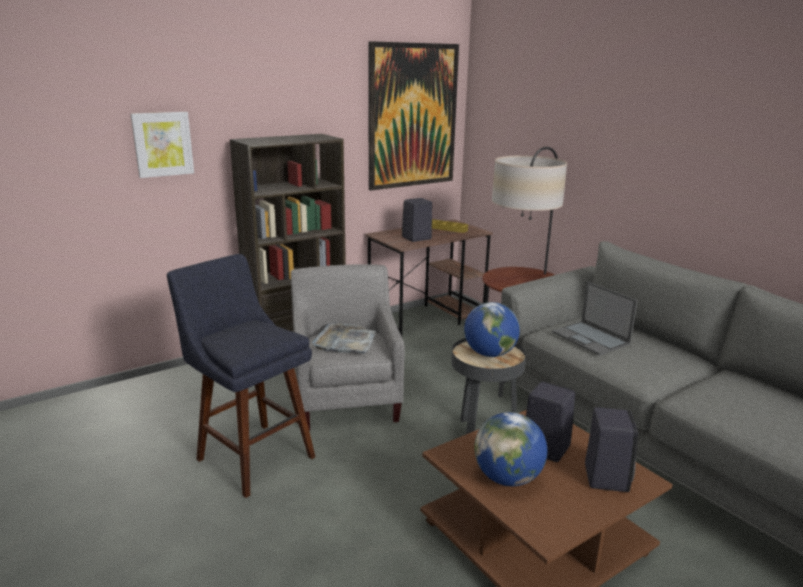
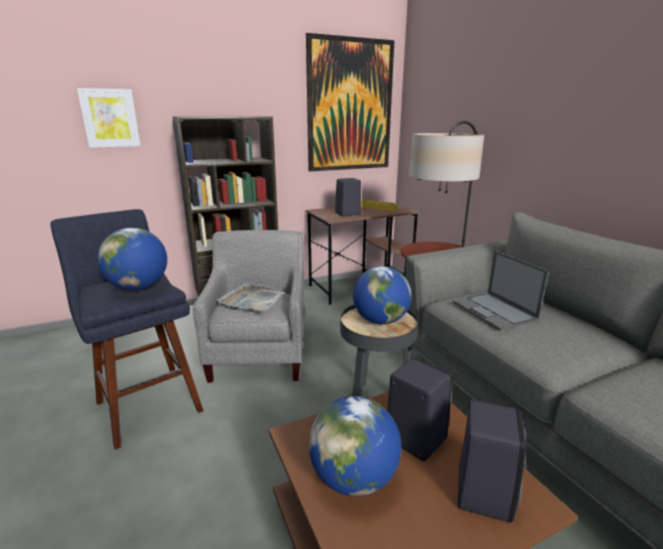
camera: 10 degrees right, 0 degrees up
(263, 335) = (139, 287): none -> globe

